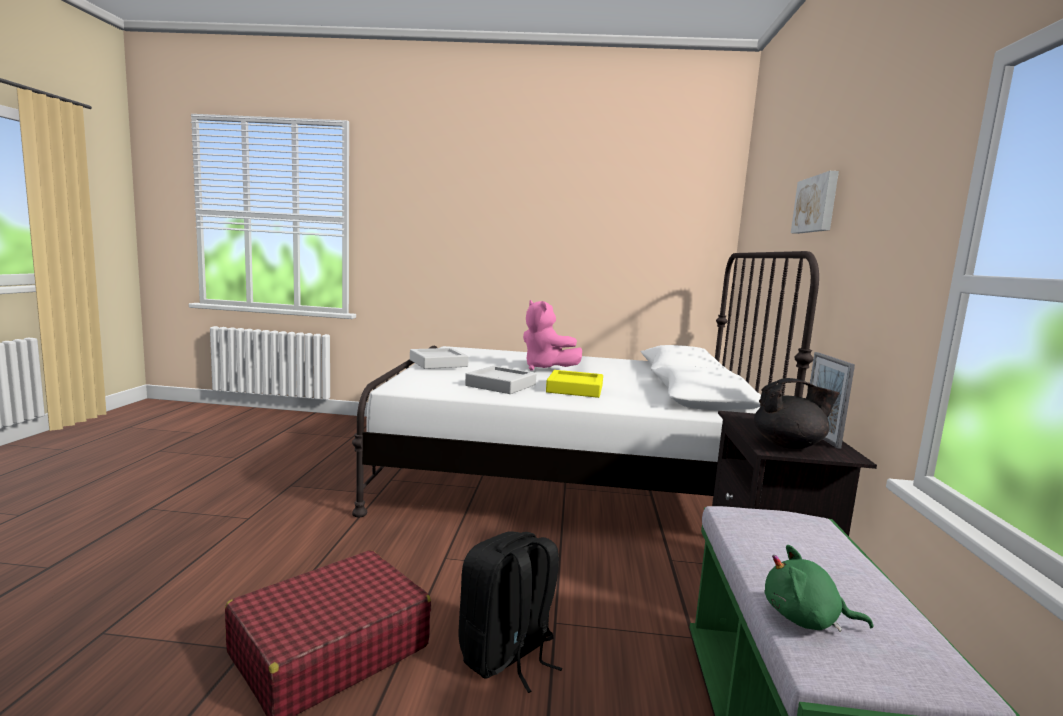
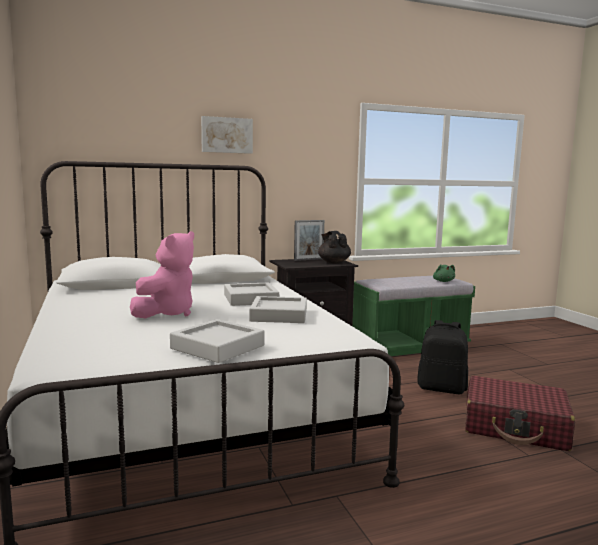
camera: 115 degrees left, 0 degrees up
(575, 389) = (250, 299): yellow tray -> grey tray

